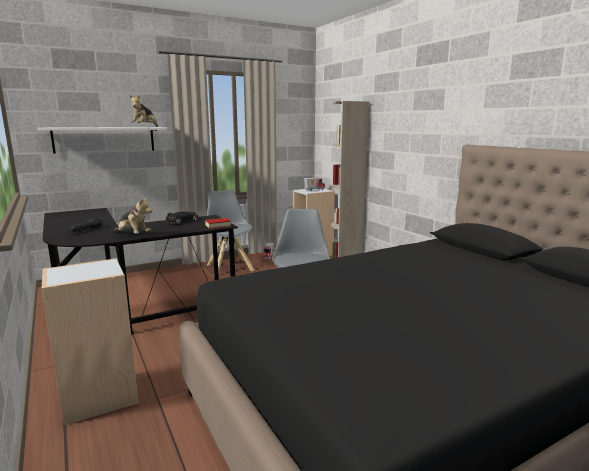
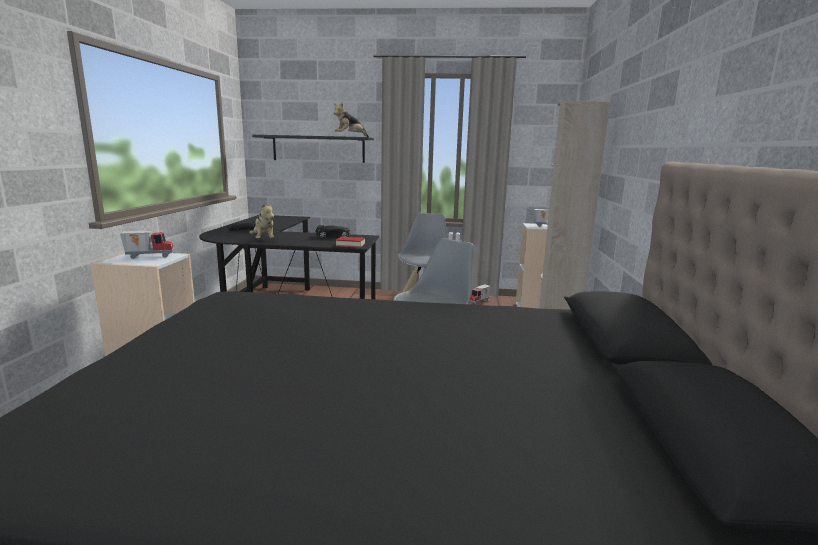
camera: 35 degrees right, 0 degrees up
(85, 268) = (150, 256): none -> toy truck
(104, 139) = (318, 149): white shelf -> black shelf

